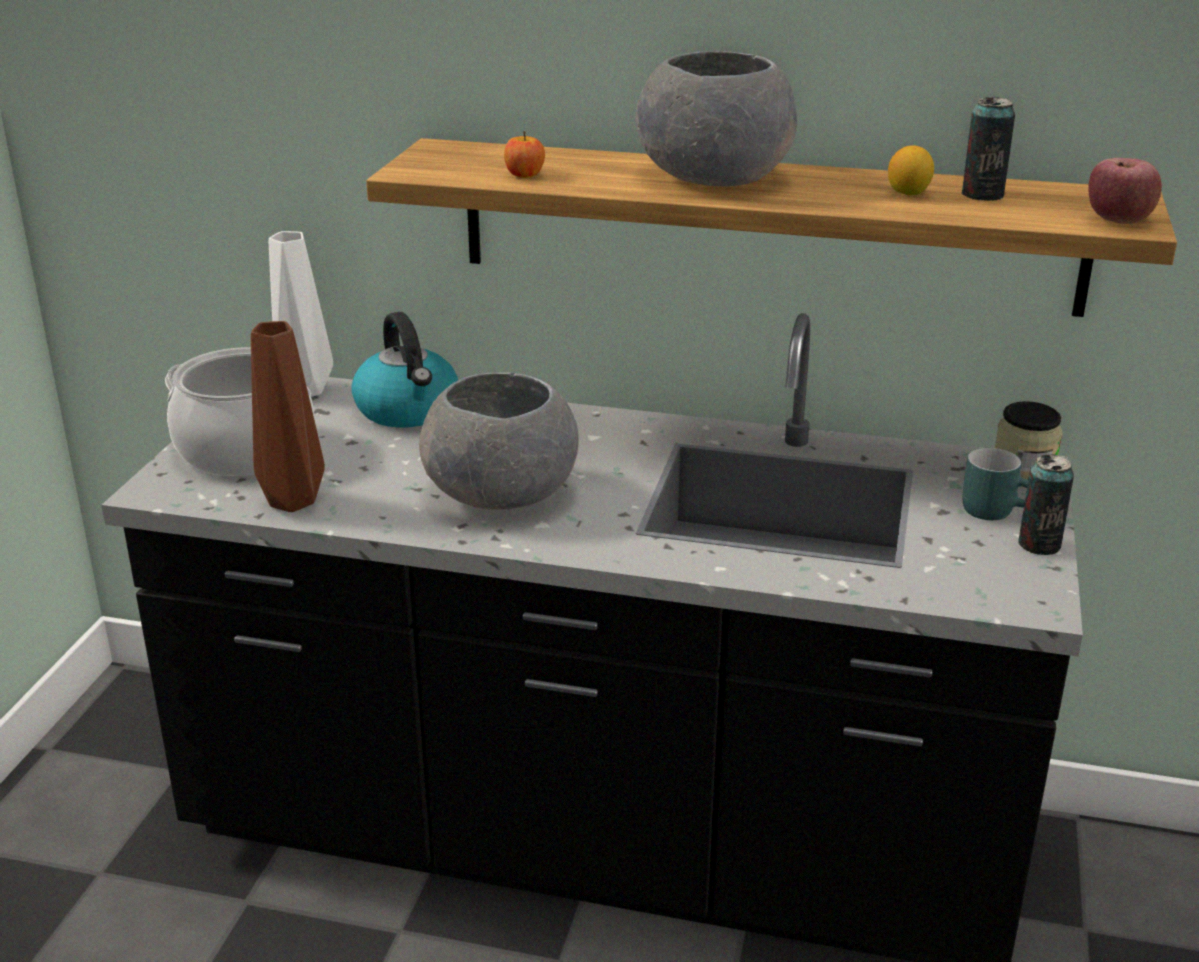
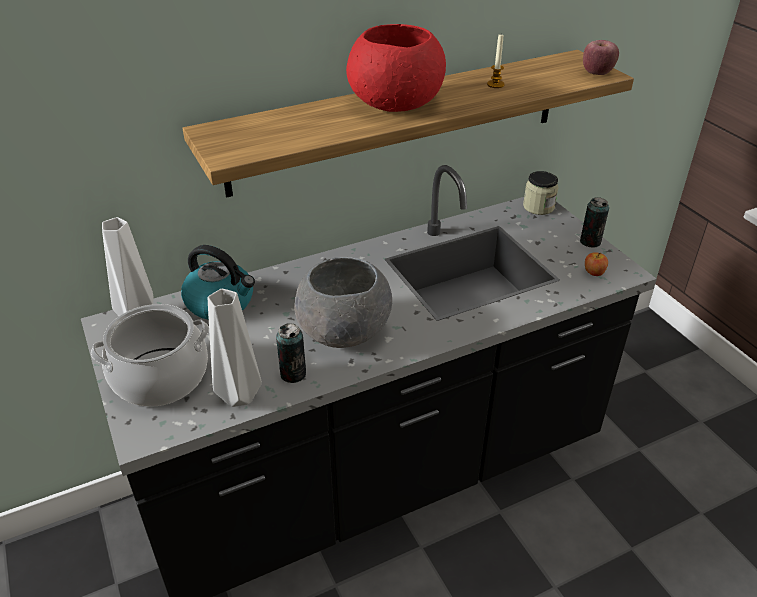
camera: 40 degrees left, 10 degrees up
(295, 501) = (240, 395): brown vase -> grey vase
(525, 175) = (298, 135): apple -> apple (594, 272)
(711, 177) = (394, 104): grey bowl -> red bowl
(908, 193) = (495, 84): lemon -> candle
(982, 195) = (524, 75): can -> can (293, 374)
(996, 510) = (555, 232): turquoise mug -> none

